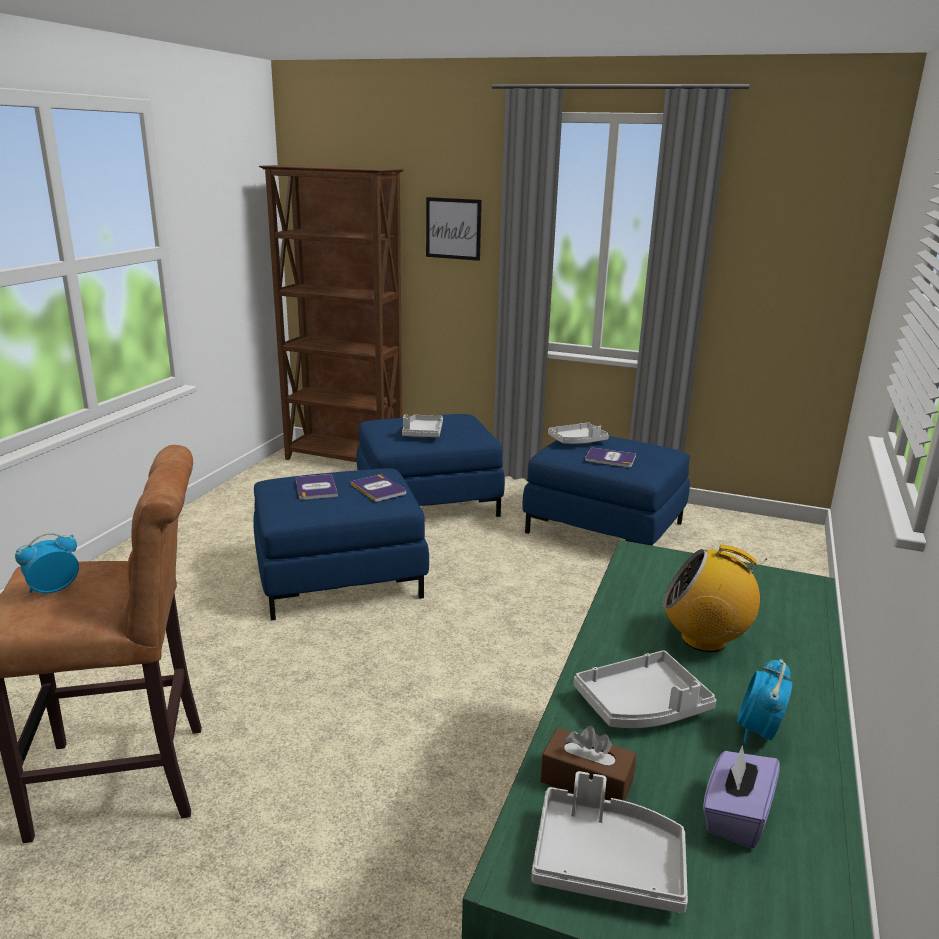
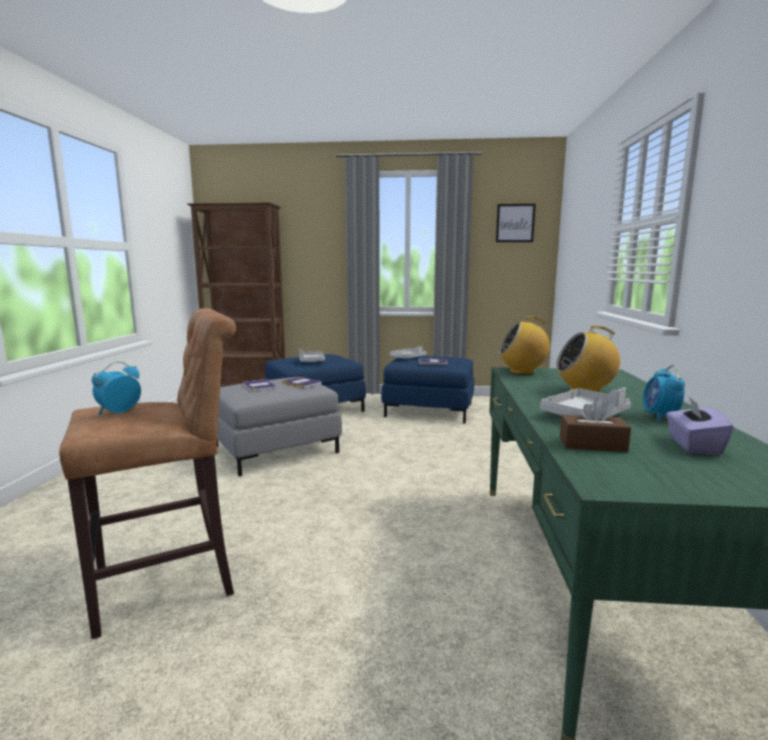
camera: 15 degrees left, 10 degrees down
(339, 577) = (276, 449): blue ottoman -> grey ottoman
(453, 228) = (314, 242): picture -> picture (515, 223)
(607, 863) = (649, 472): grey tray -> none
(655, 563) = (522, 372): none -> radio

